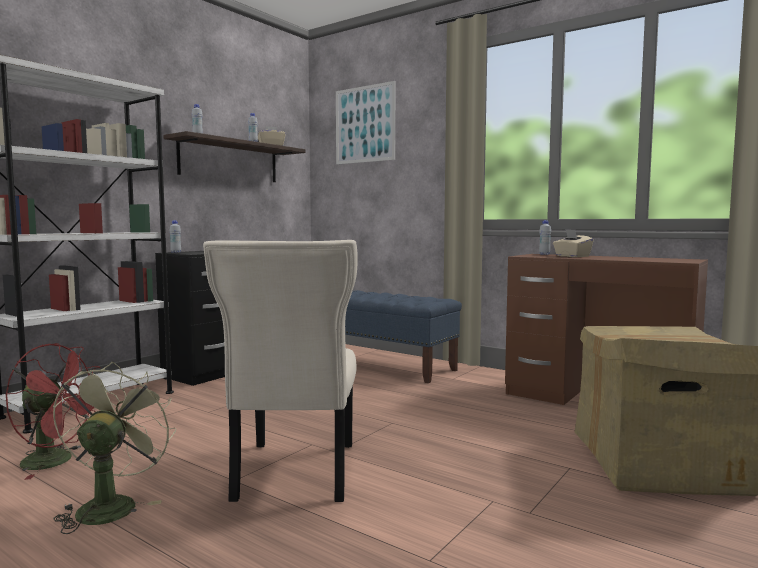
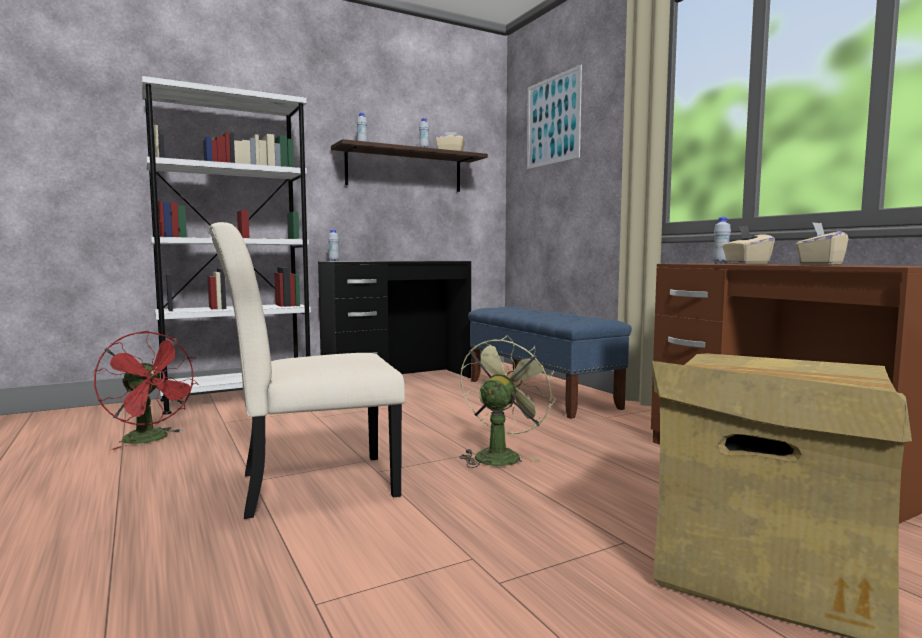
camera: 25 degrees right, 0 degrees up
(111, 505) = (136, 482): green fan -> green fan (500, 455)
(294, 474) = (310, 485): beige chair -> beige chair turned 45 degrees clockwise
(628, 258) = (820, 264): none -> beige tissue box

